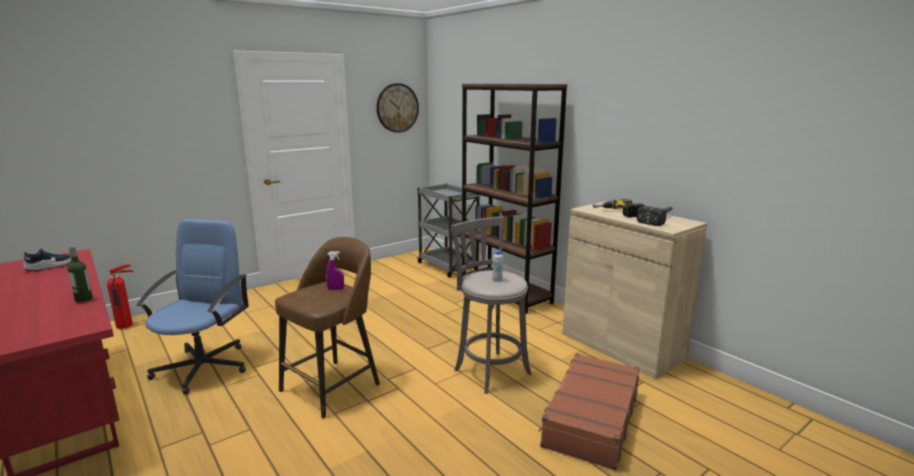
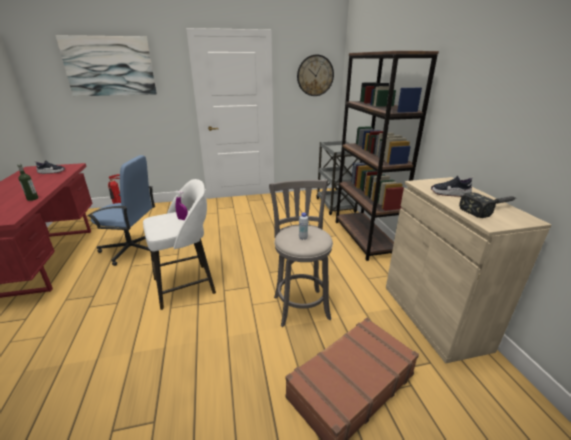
camera: 25 degrees right, 10 degrees up
(116, 101) = (109, 66): none -> picture
(204, 367) = (132, 249): blue office chair -> blue office chair turned 60 degrees clockwise
(332, 386) = (186, 285): brown stool -> white stool
(618, 213) = (450, 194): power drill -> shoe

